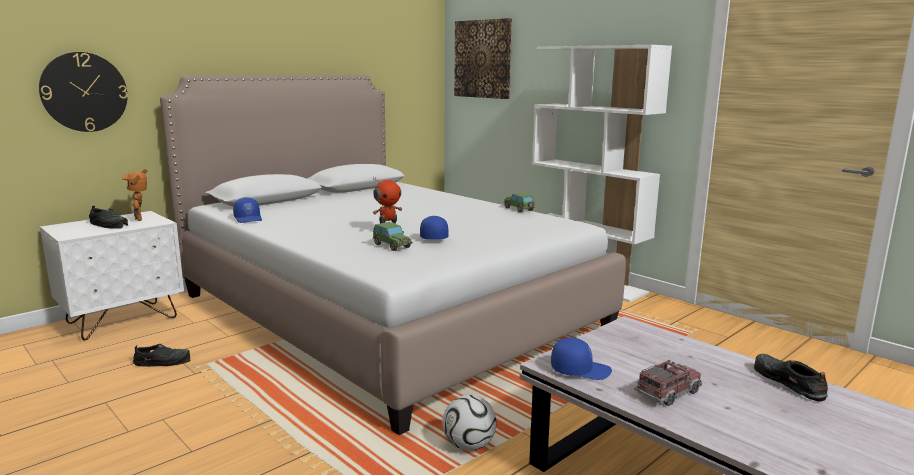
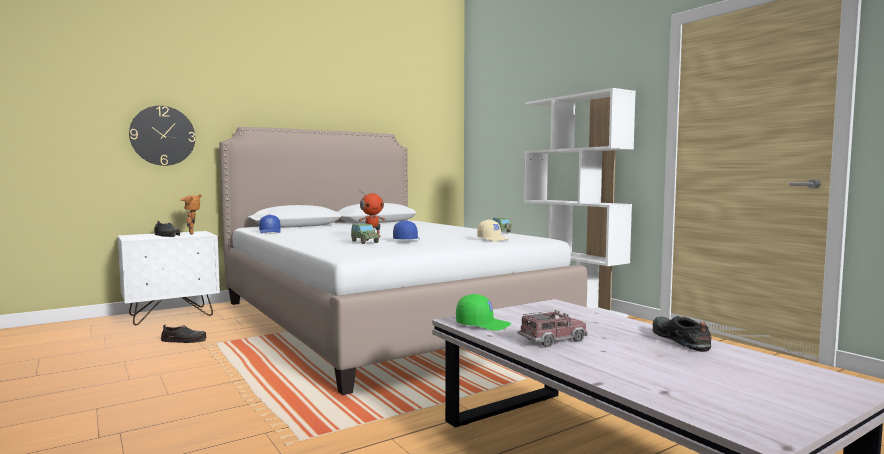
camera: 10 degrees right, 10 degrees down
(468, 445) = (399, 406): football -> none
(483, 59) = (491, 122): picture -> none
(528, 230) = (493, 239): none -> beige cap
(580, 370) = (482, 324): blue cap -> green cap

